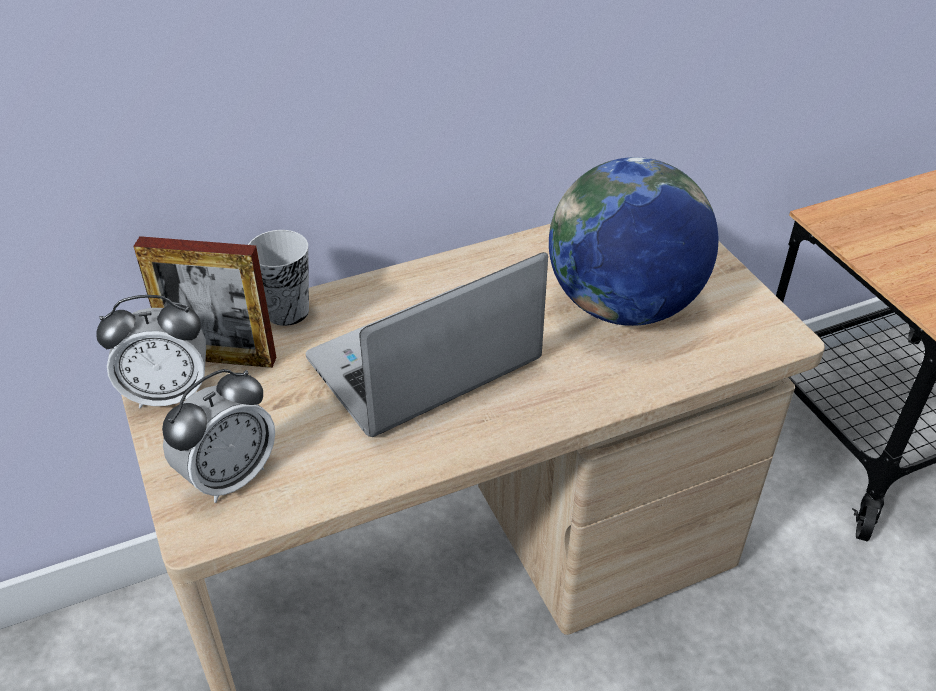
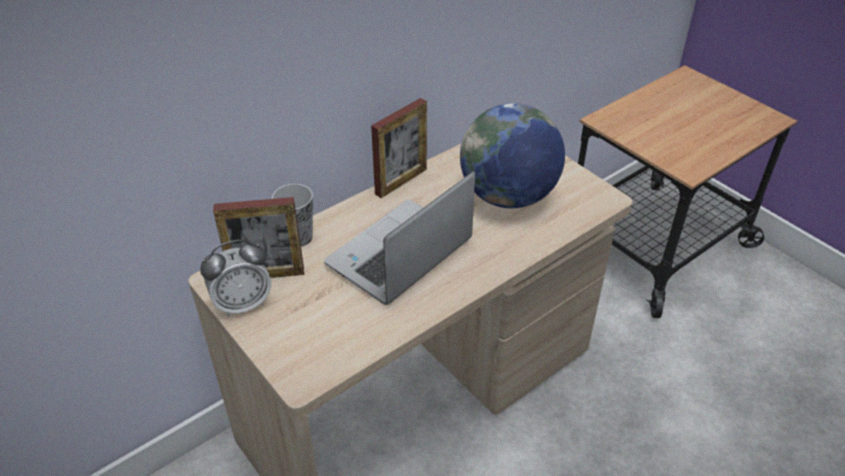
camera: 15 degrees left, 0 degrees up
(229, 476) = (306, 346): alarm clock -> none
(468, 256) = (401, 181): none -> picture frame

